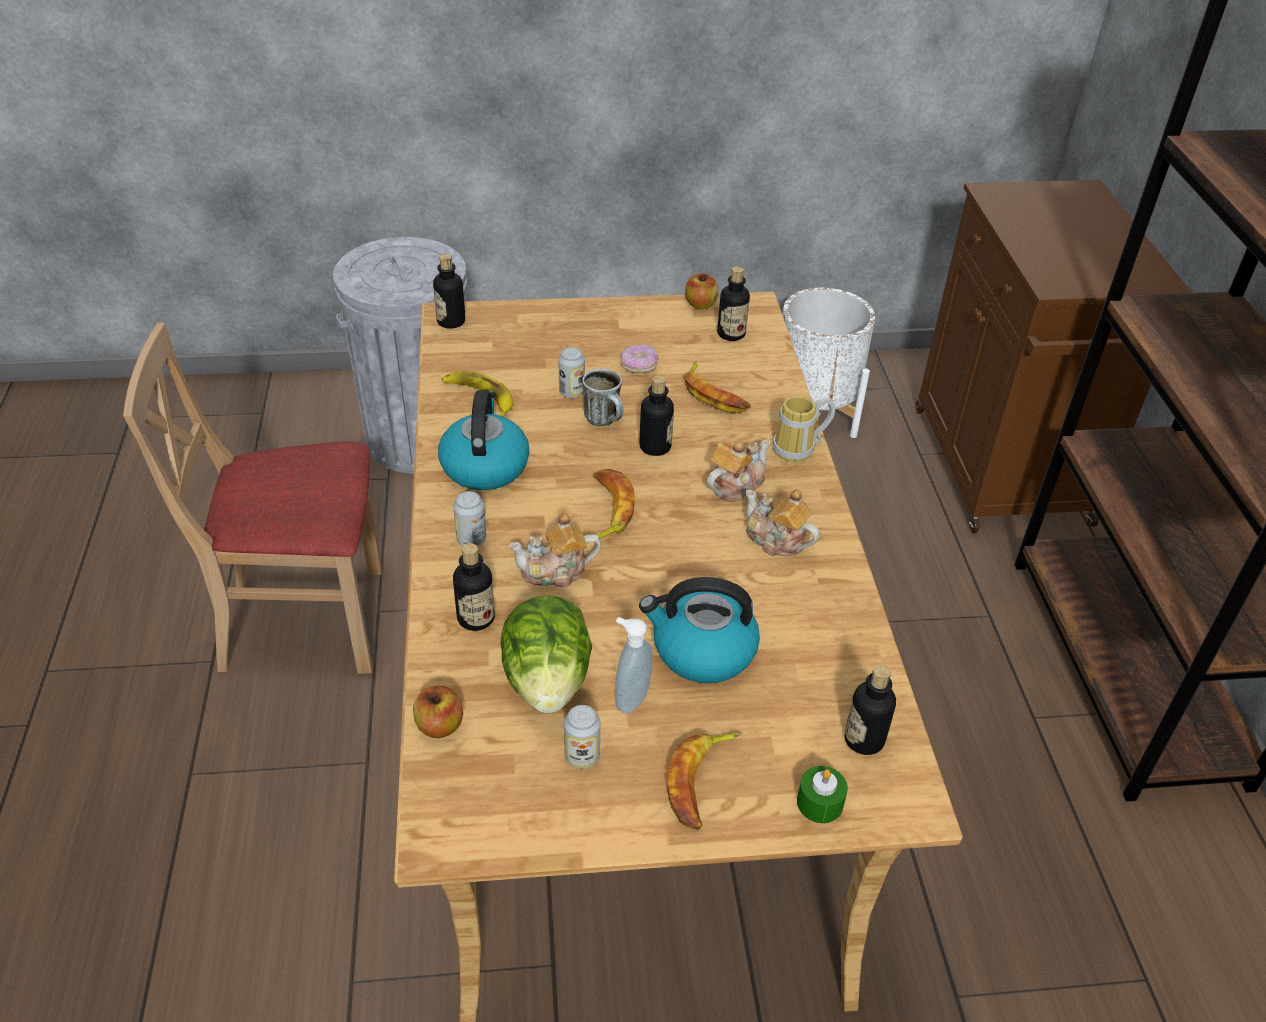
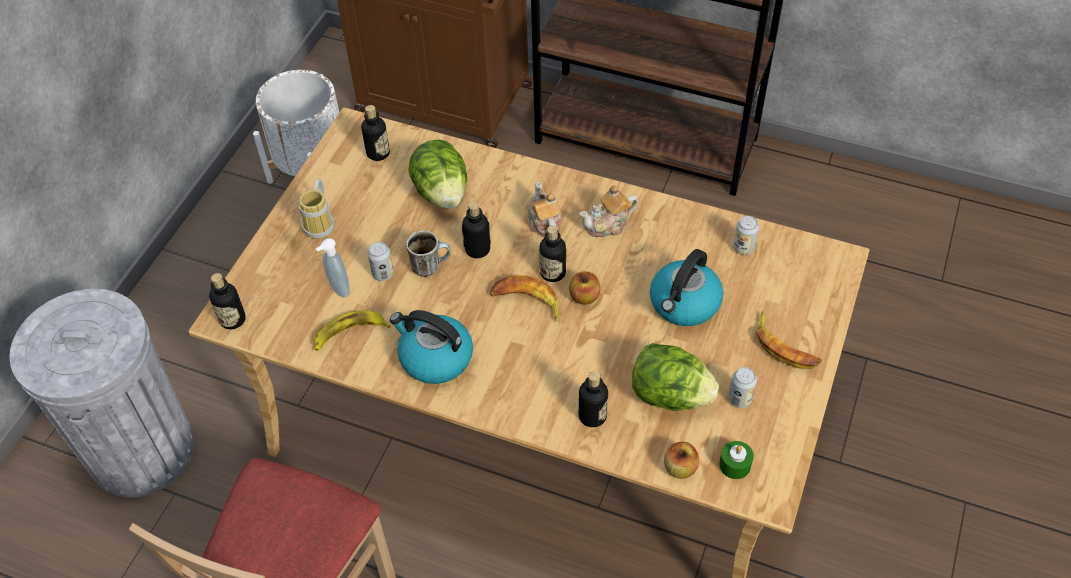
camera: 60 degrees left, 10 degrees up
(471, 540) = (512, 393): can -> can (743, 248)
(555, 571) = (572, 354): teapot -> none
(630, 698) = (705, 356): soap dispenser -> soap dispenser (338, 289)
(639, 366) = (379, 222): donut -> none
(700, 304) = (329, 155): apple -> apple (584, 297)
(714, 394) = (442, 193): banana -> lettuce
(799, 450) = (530, 174): mug -> mug (322, 224)
(819, 803) = (822, 298): green candle -> green candle (735, 465)
(864, 739) = (788, 258): bottle -> bottle (553, 273)

